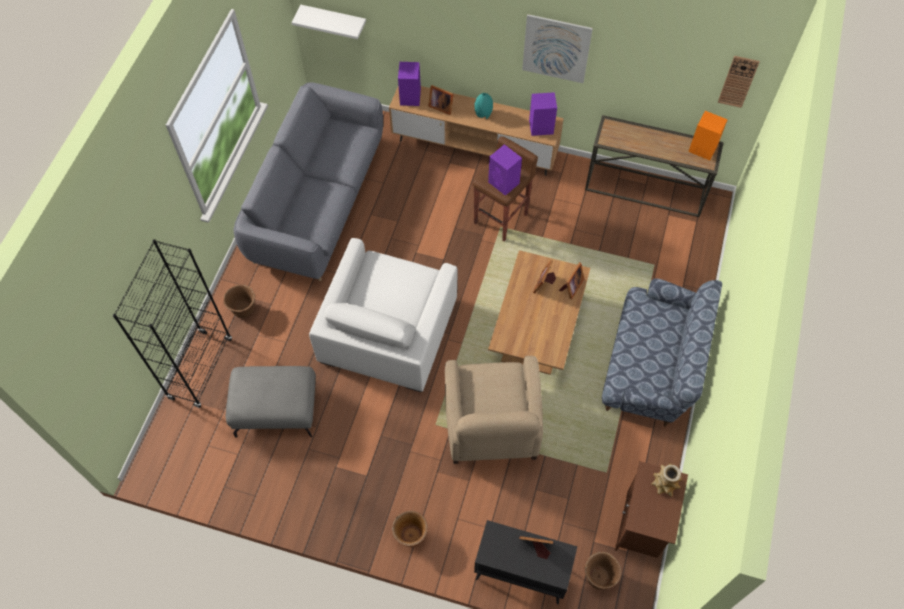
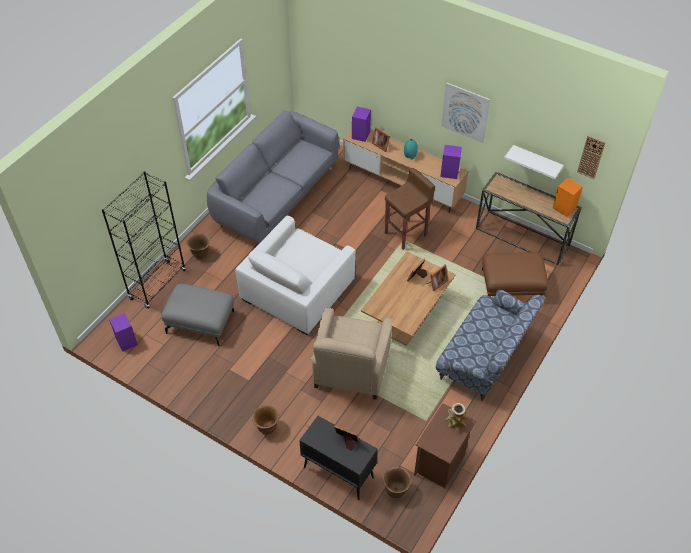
camera: 15 degrees right, 10 degrees down
(334, 20) = (318, 69): white shelf -> white shelf (536, 161)
(504, 183) = (407, 201): purple speaker -> purple speaker (126, 342)
(652, 259) = (511, 286): none -> brown ottoman

